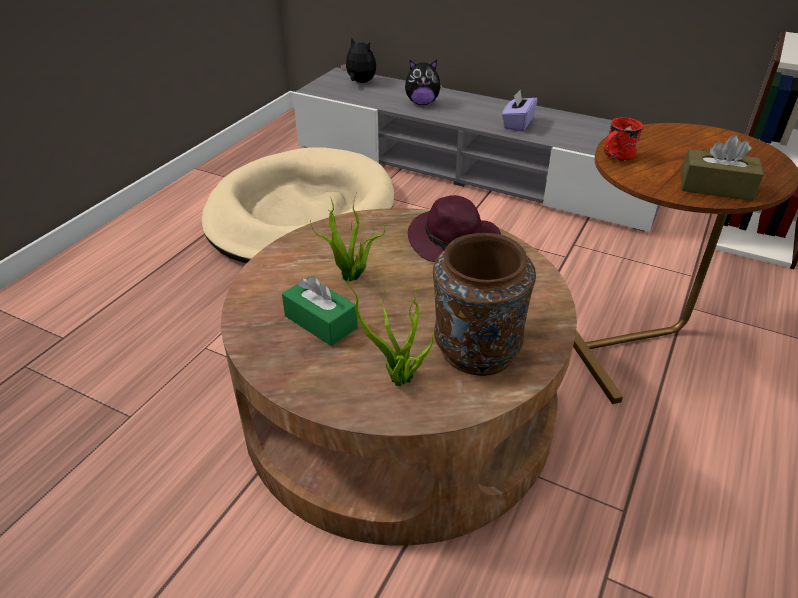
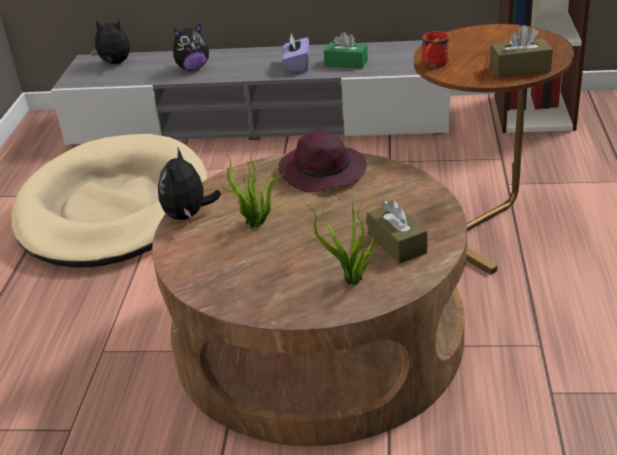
camera: 20 degrees left, 5 degrees down
(296, 247) = (188, 215): none -> plush toy
(321, 322) = (257, 263): green tissue box -> green tissue box (346, 63)
(476, 351) = (397, 243): brown vase -> brown tissue box

